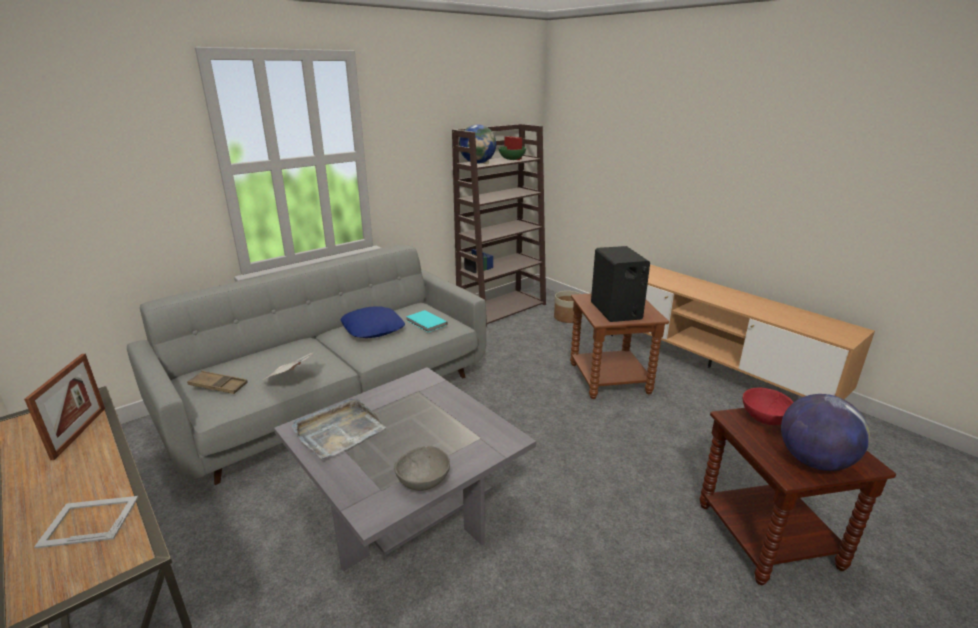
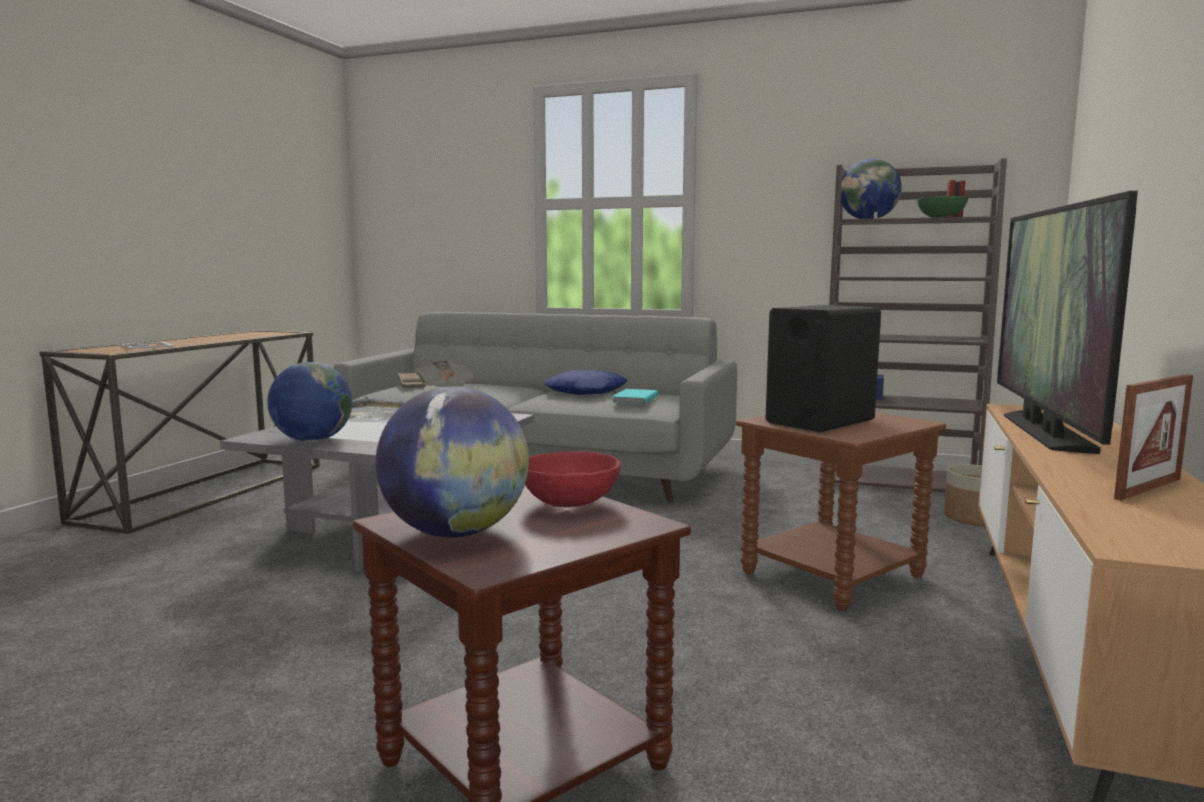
camera: 60 degrees right, 15 degrees down
(79, 432) = (247, 336): picture frame -> picture frame (1148, 488)
(423, 482) = (312, 440): grey bowl -> globe
(674, 284) = (1045, 432): none -> television

